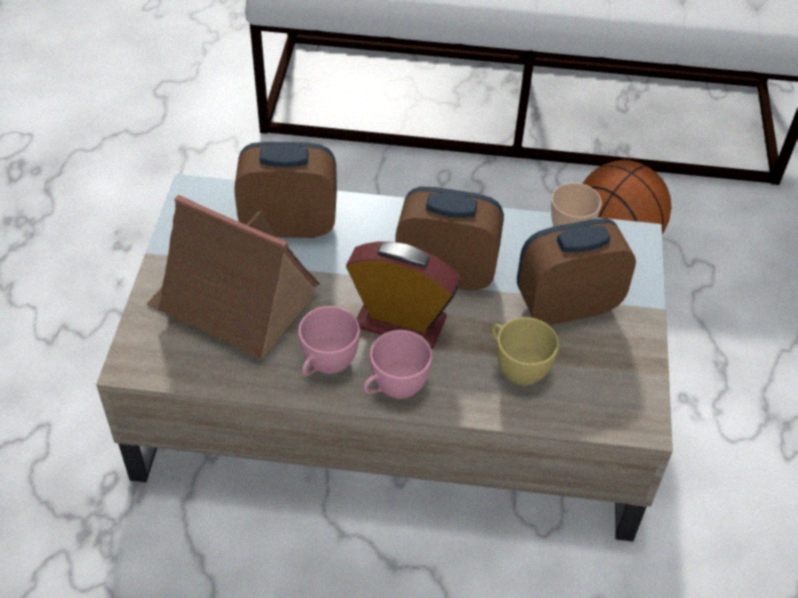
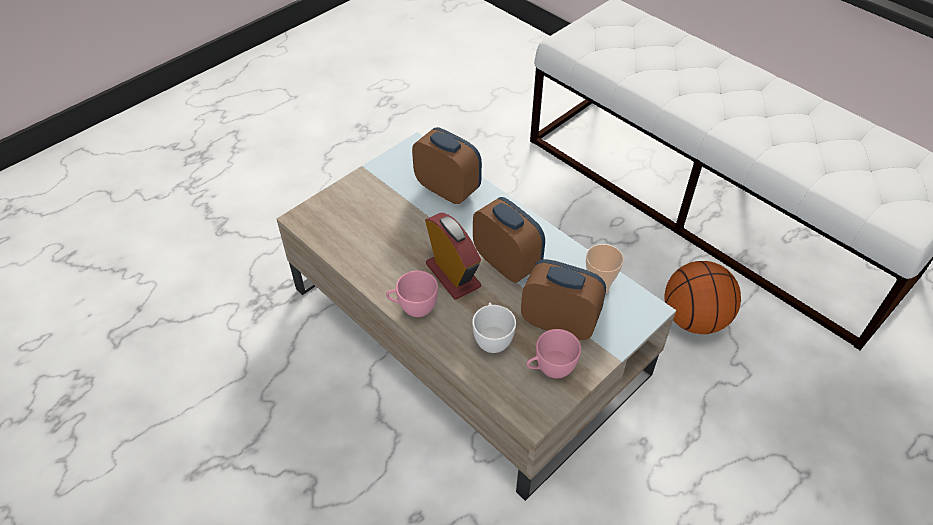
camera: 40 degrees right, 0 degrees up
(233, 302) = (378, 214): toy house -> none
(326, 366) = (390, 274): pink cup -> pink cup (550, 369)
(516, 367) = (492, 338): yellow cup -> white cup

